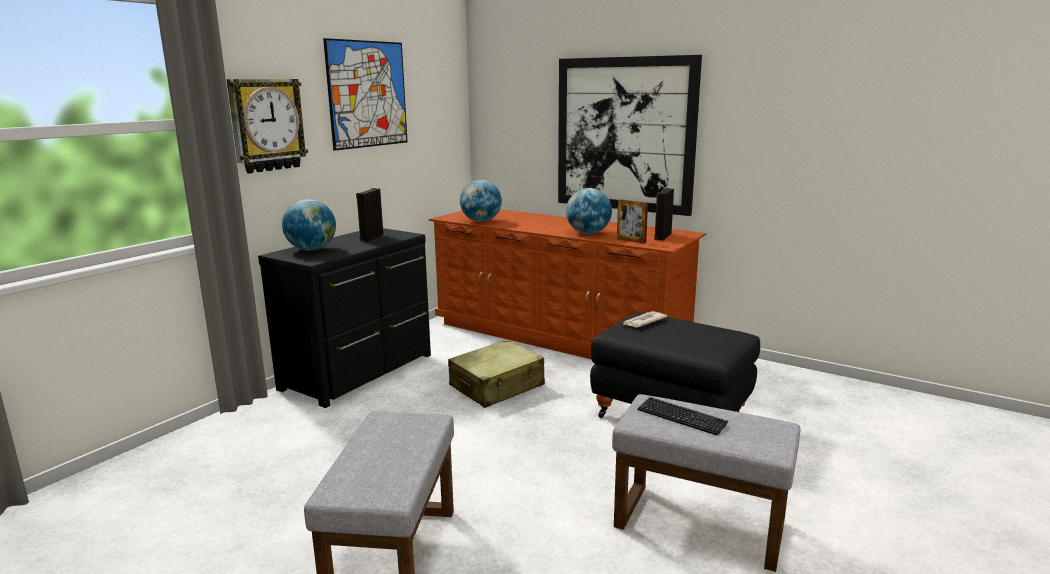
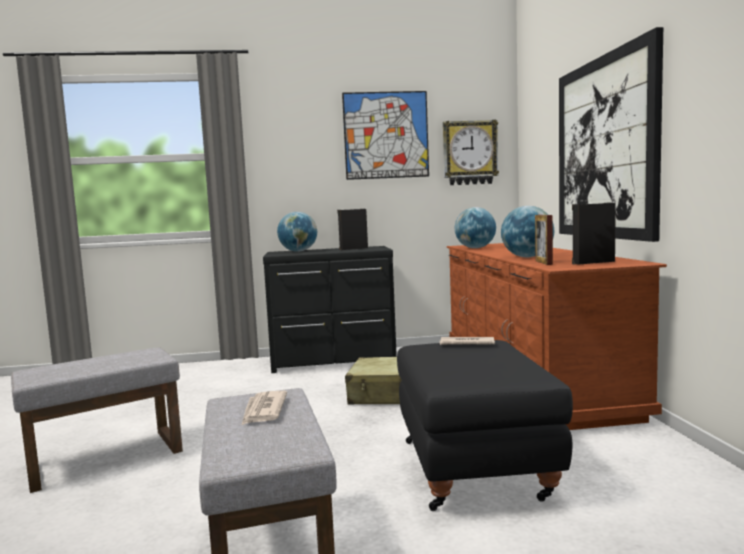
camera: 50 degrees right, 10 degrees down
(267, 125) = (285, 158): wall clock -> wall clock (469, 153)
(681, 417) = (263, 410): keyboard -> newspaper

